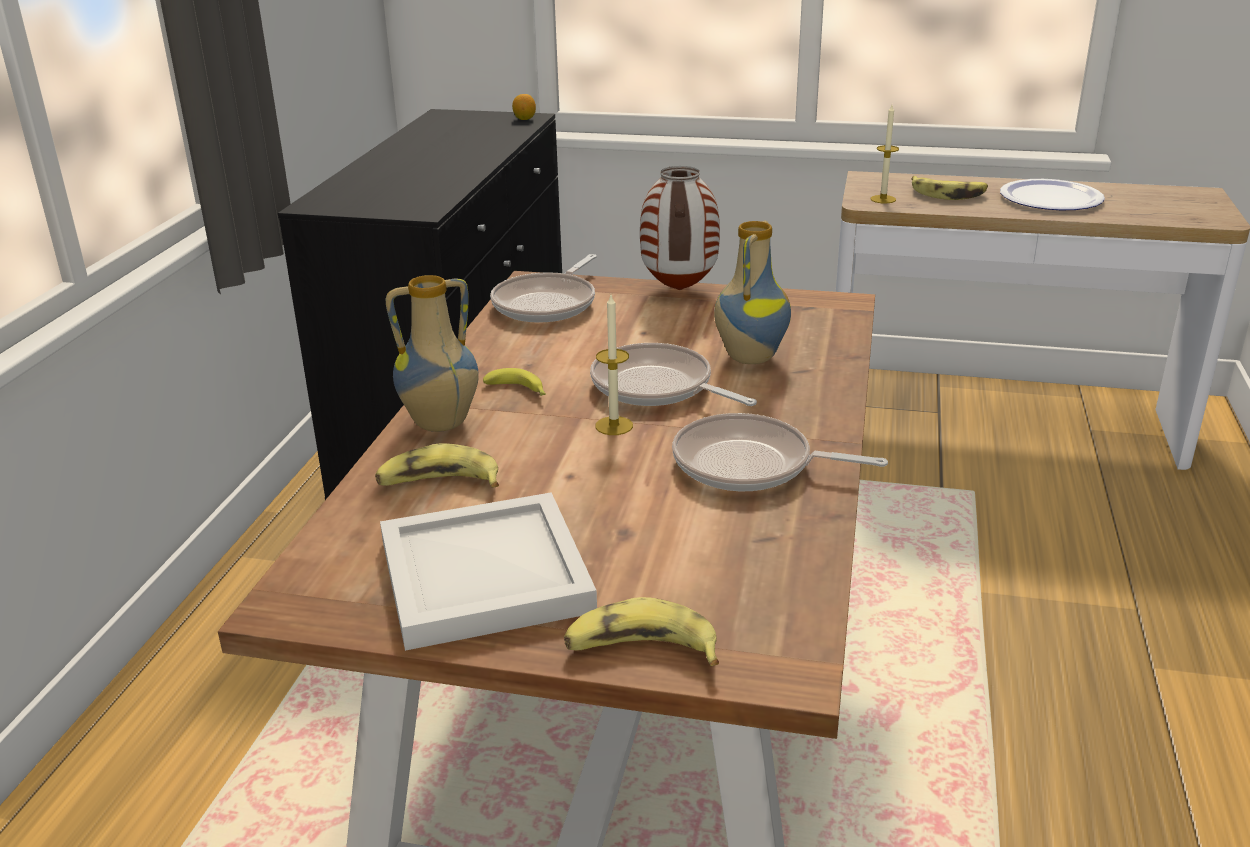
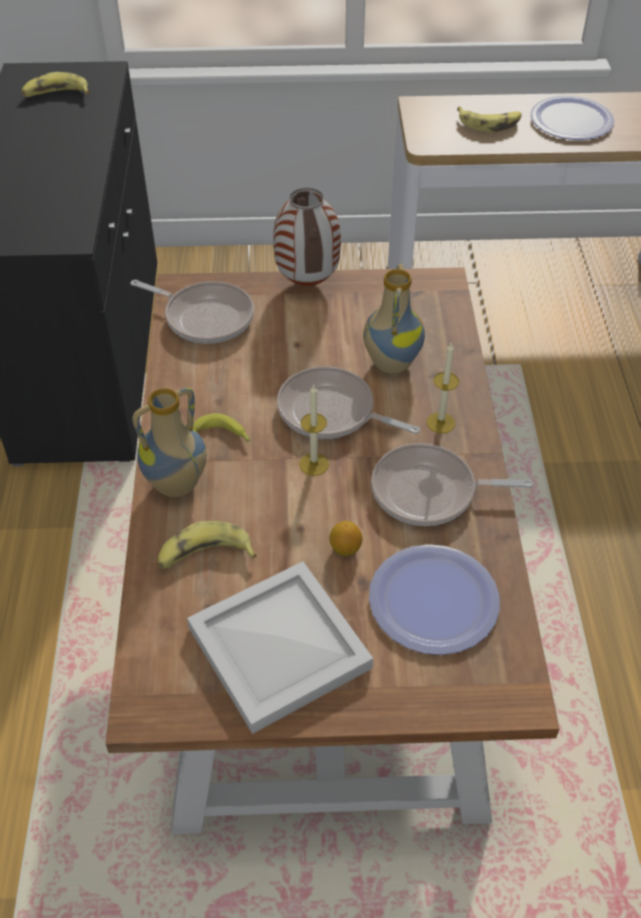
camera: 15 degrees left, 20 degrees up
(524, 119) = (102, 74): lemon -> lemon (345, 548)
(548, 303) = (205, 317): frying pan -> frying pan turned 75 degrees counterclockwise
(640, 650) = (414, 698): banana -> banana (56, 95)
(710, 561) = (433, 600): none -> plate
(883, 199) = (438, 137): candle -> candle (440, 423)

